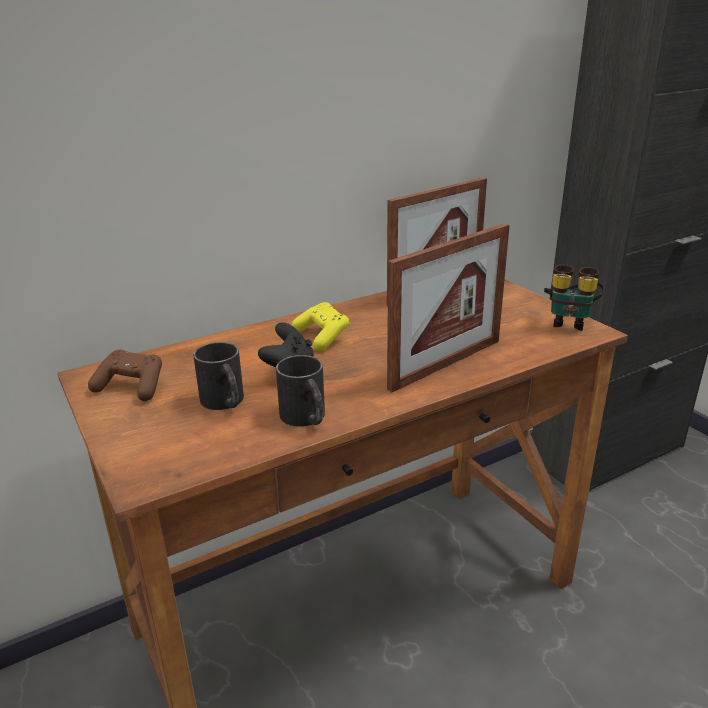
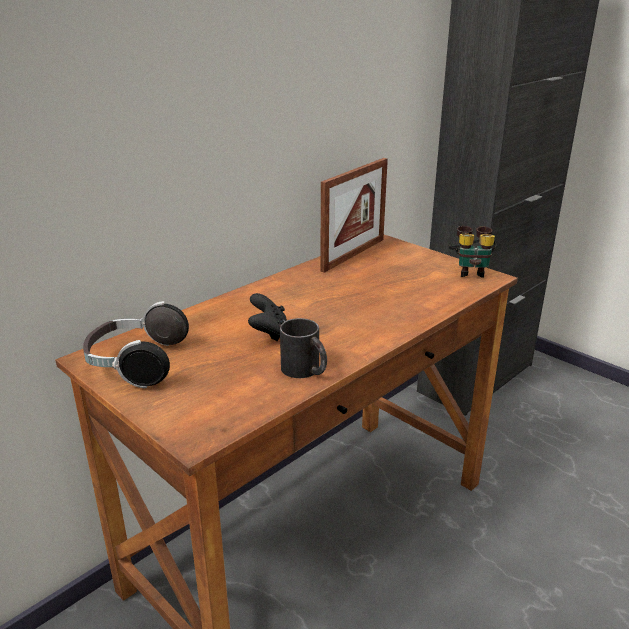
camera: 15 degrees left, 0 degrees up
(132, 387) = (136, 364): brown game controller -> headphones
(225, 402) = (229, 366): black mug -> none
(322, 337) = (280, 303): yellow game controller -> none
(446, 364) = (394, 314): picture frame -> none

